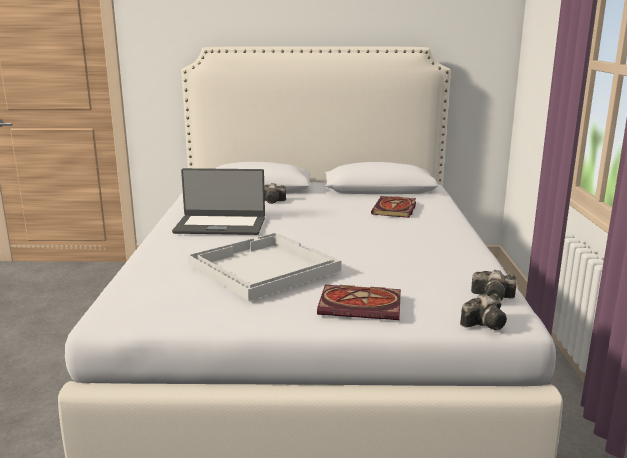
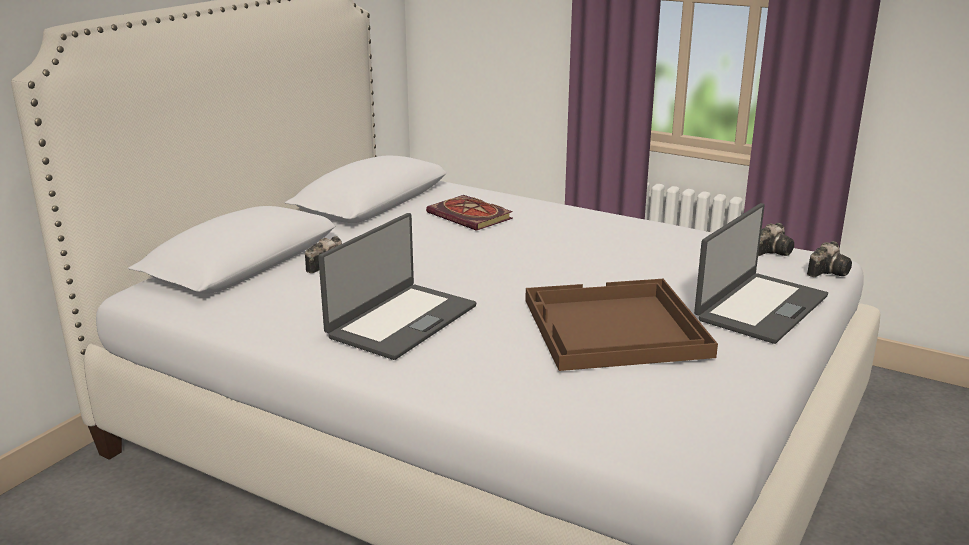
camera: 60 degrees left, 5 degrees up
(262, 267) = (613, 328): white tray -> brown tray
(362, 305) = (760, 307): book -> laptop
(486, 323) = (828, 271): camera -> camera turned 45 degrees clockwise

